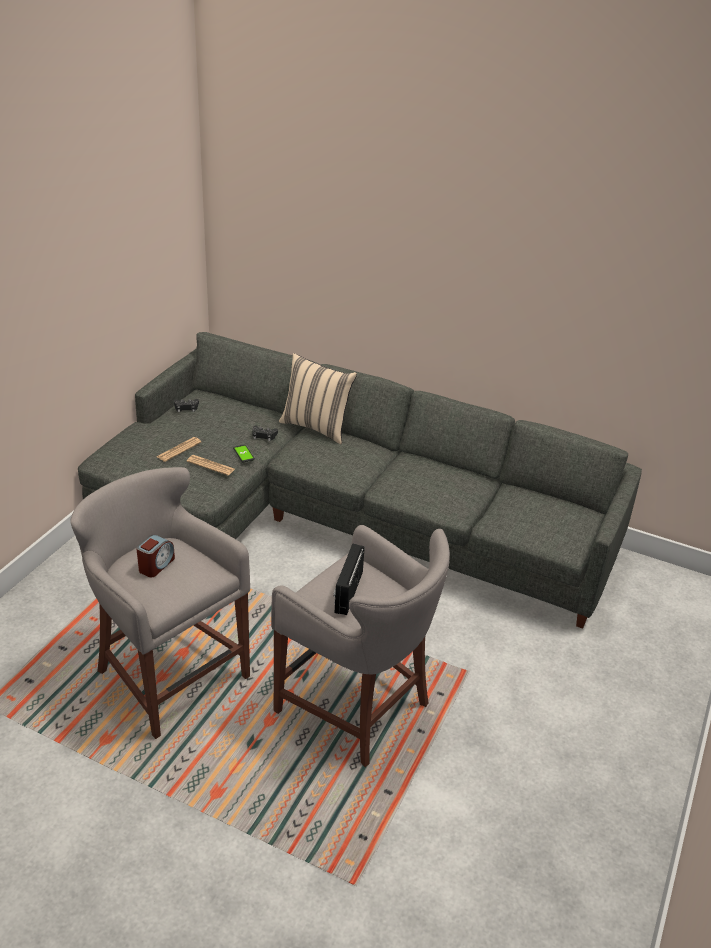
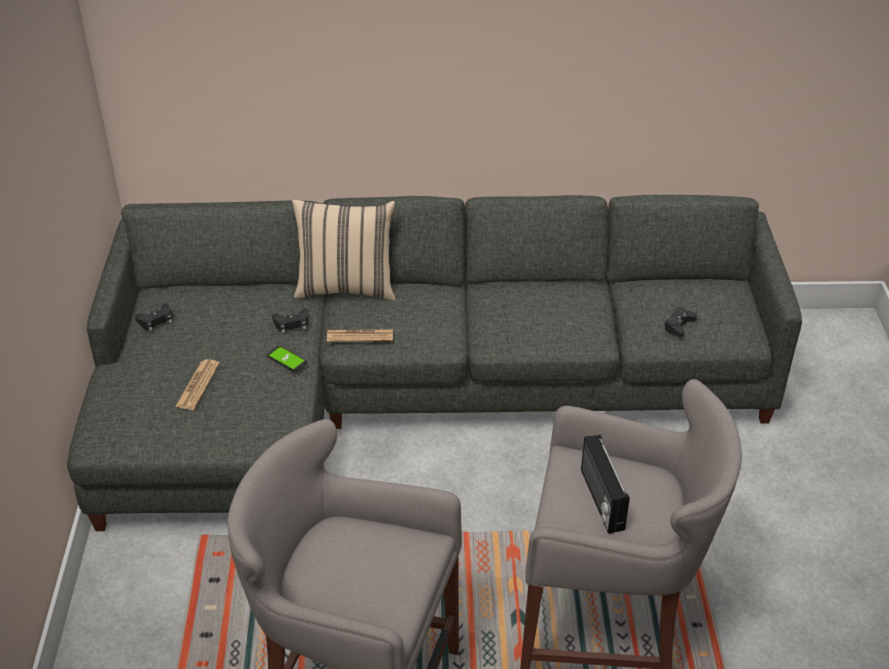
camera: 25 degrees left, 5 degrees up
(156, 565) = (344, 565): alarm clock -> none
(211, 465) = (258, 392): newspaper -> newspaper (360, 336)
(523, 523) = (679, 325): none -> black game controller

